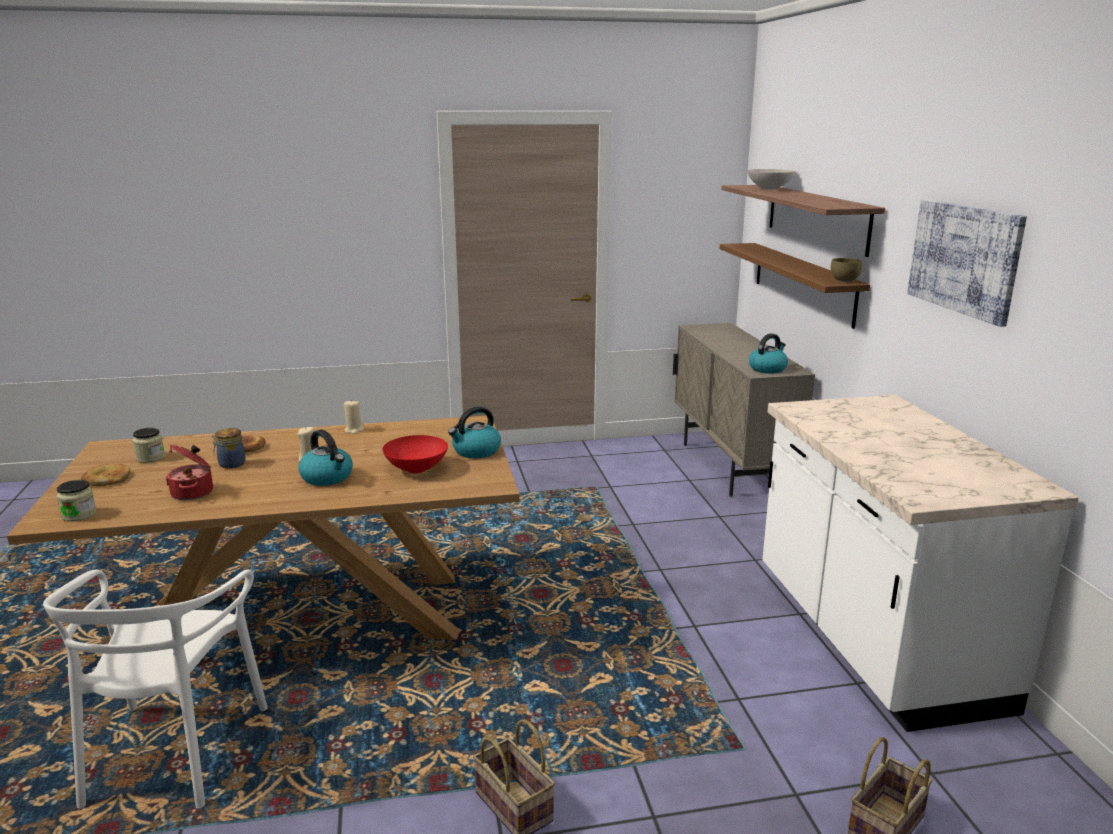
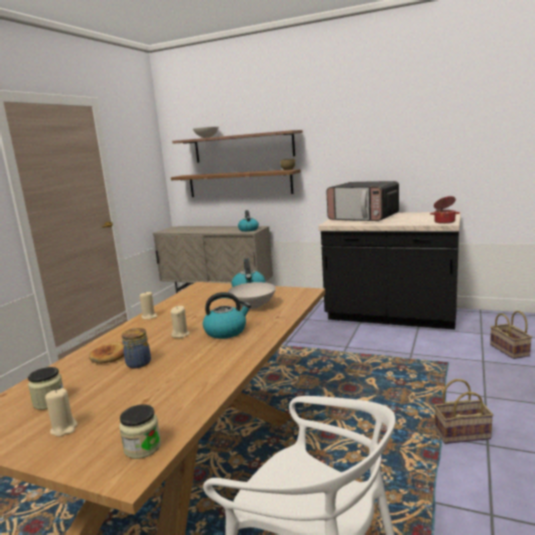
camera: 55 degrees left, 5 degrees down
(107, 478) = (64, 428): bread -> beige candle
(193, 492) = (177, 383): cooking pot -> cooking pot (444, 222)
(415, 469) = (253, 306): red bowl -> white bowl
(872, 639) = (391, 316): white counter -> black counter
(874, 422) = (364, 218): none -> microwave
(964, 258) = (366, 139): picture -> none

